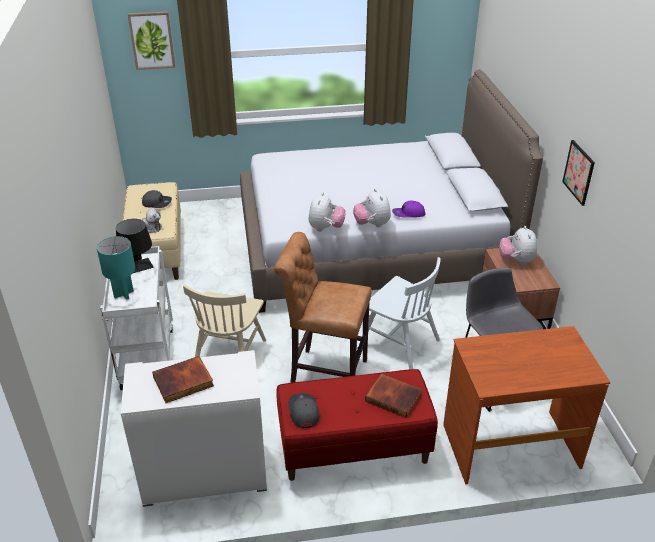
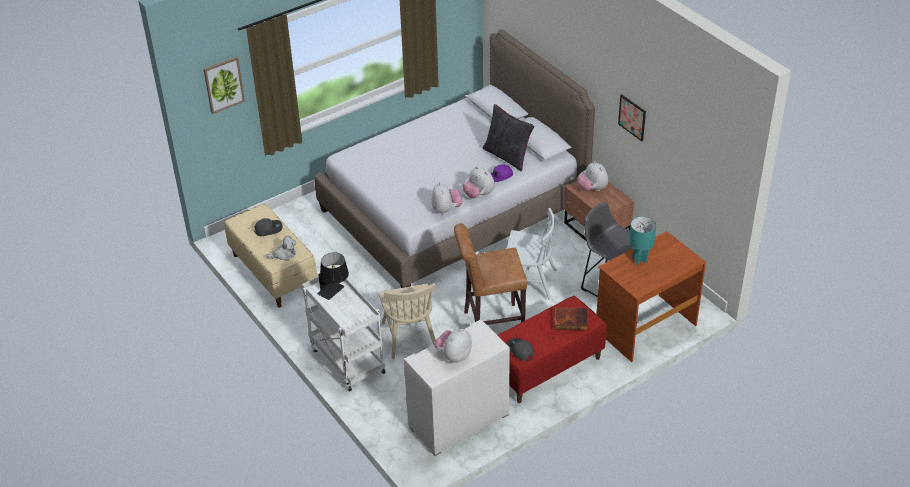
camera: 25 degrees left, 5 degrees up
(124, 294) = (343, 314): turquoise table lamp -> turquoise table lamp (640, 260)
(183, 382) = (453, 356): book -> plush toy
(431, 198) = (507, 156): none -> black pillow

